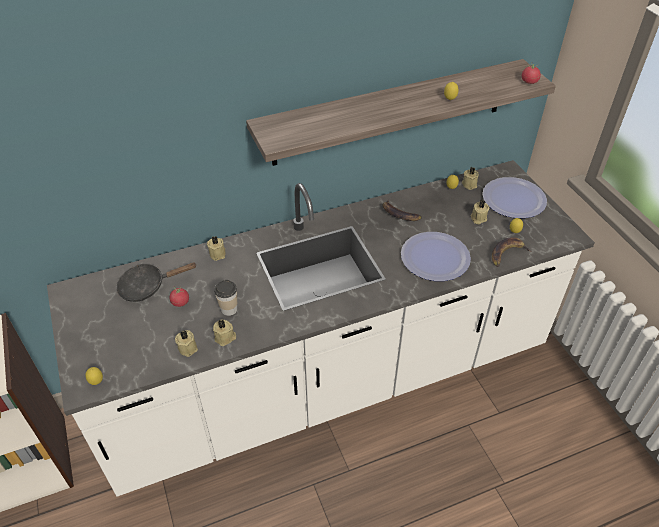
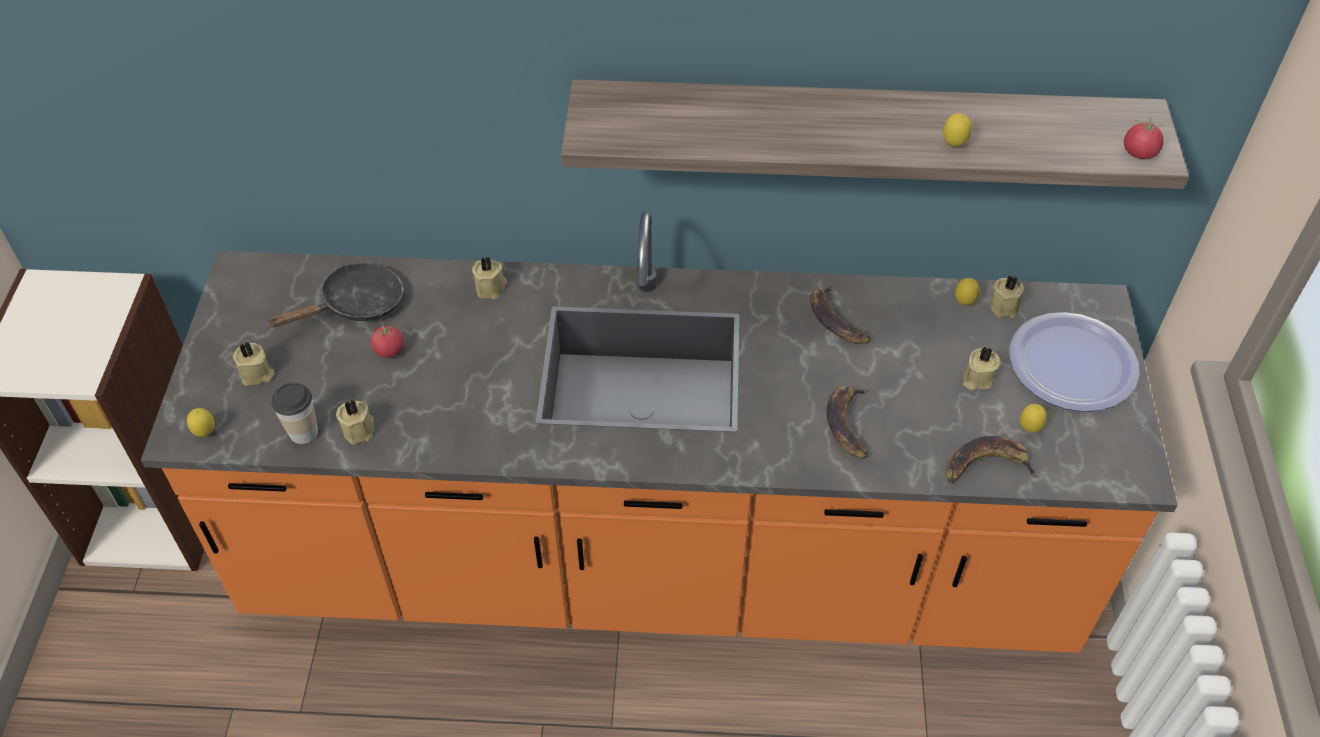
camera: 25 degrees right, 5 degrees up
(147, 286) = (355, 305): black frying pan -> black frying pan turned 135 degrees clockwise
(225, 338) = (422, 435): beige candle -> beige candle (257, 374)
(229, 309) = (454, 389): cup -> cup (303, 432)
(329, 380) = (660, 563): white counter -> orange counter
(435, 257) = (848, 424): plate -> banana

